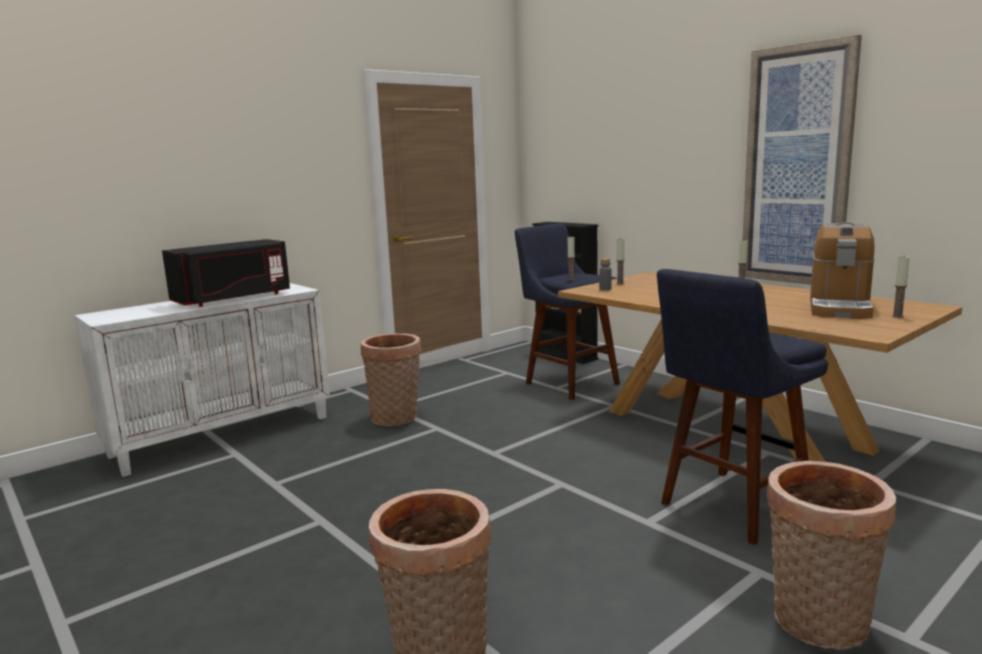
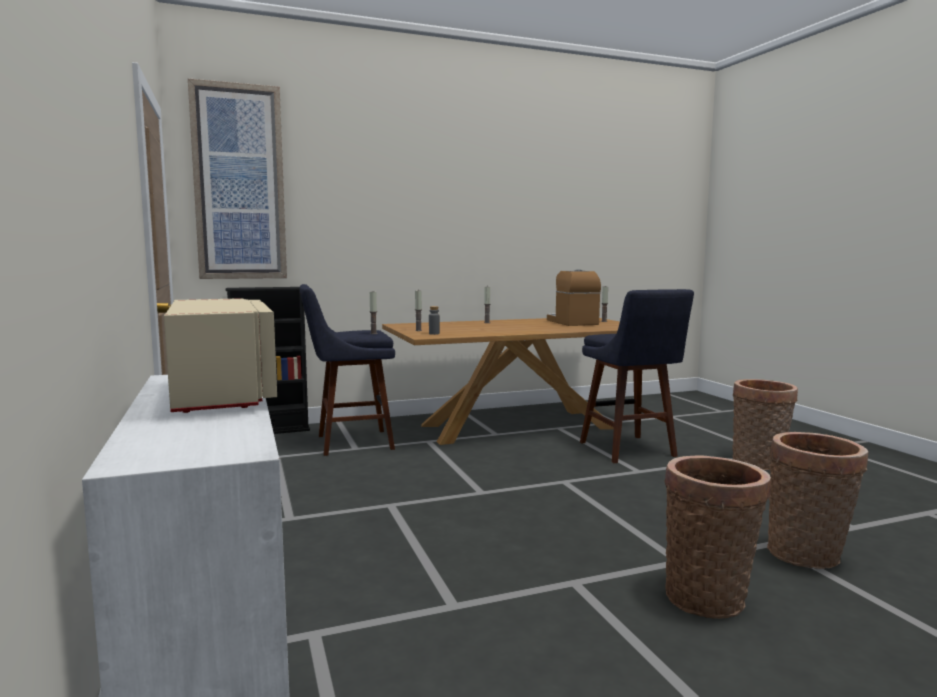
camera: 70 degrees left, 5 degrees down
(233, 299) = (223, 395): black microwave -> beige microwave
(396, 419) = (333, 519): basket -> basket (708, 596)
(797, 167) = (487, 235): picture -> picture (239, 183)
(839, 307) = (571, 322): coffee machine -> coffee machine turned 150 degrees counterclockwise

